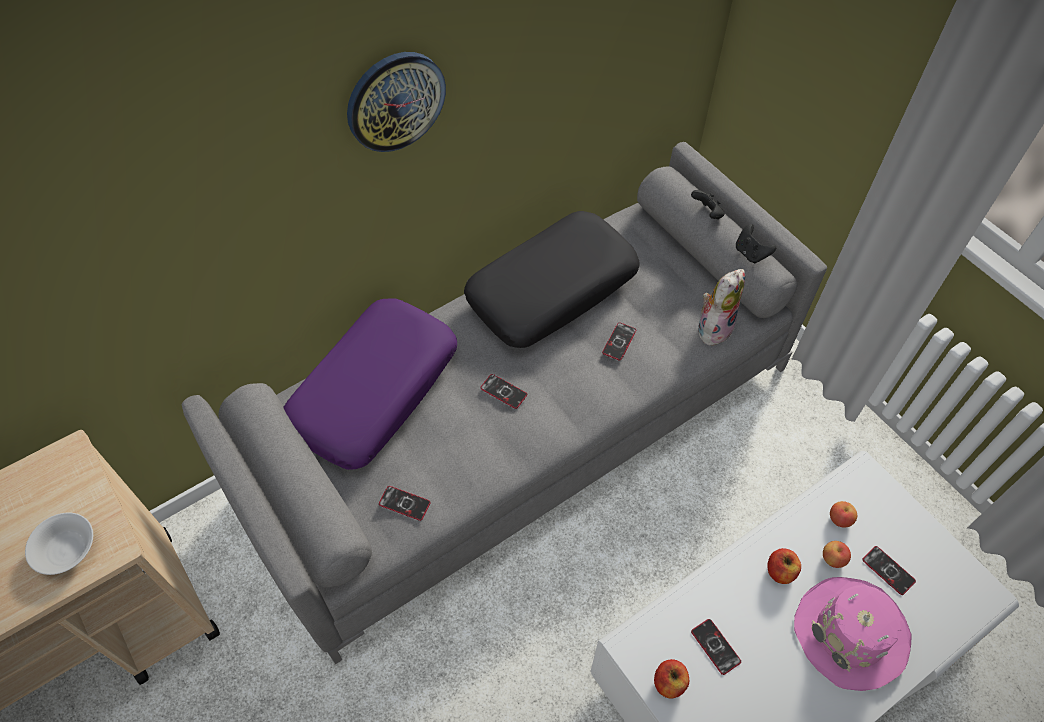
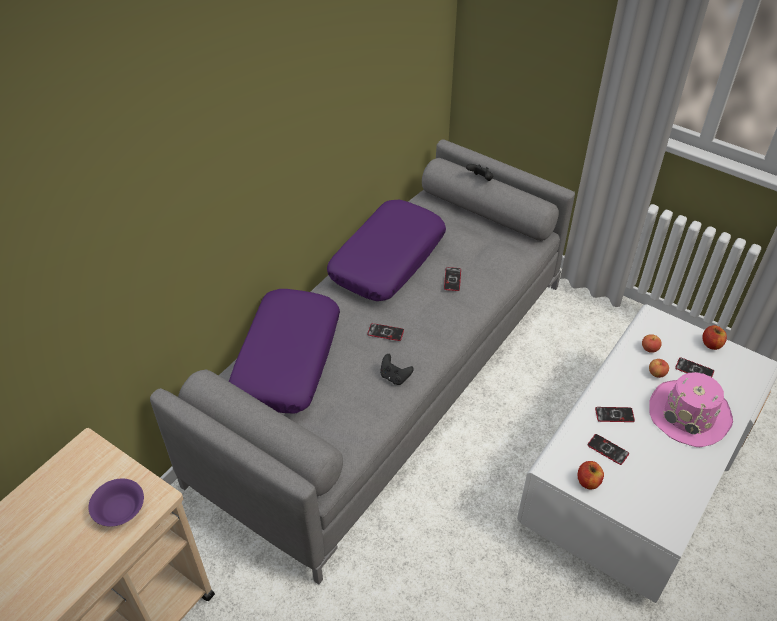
camera: 20 degrees left, 10 degrees down
(68, 549) = (120, 509): white bowl -> purple bowl
(395, 101) = (276, 122): wall clock -> none
(404, 503) = (348, 425): phone -> phone (614, 415)
(552, 289) = (387, 259): black pillow -> purple pillow
(713, 327) = (512, 254): plush toy -> none
(750, 253) = (521, 196): black game controller -> black game controller (394, 377)
(780, 571) = (627, 391): apple -> apple (711, 344)

